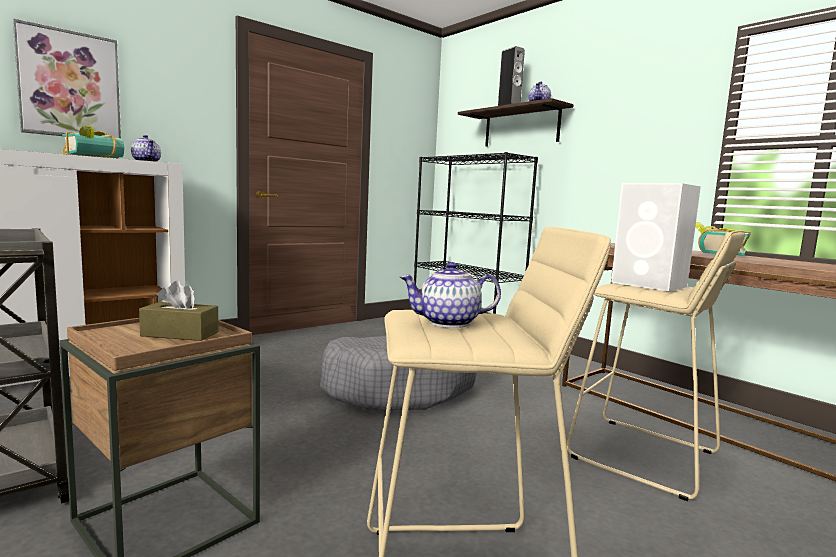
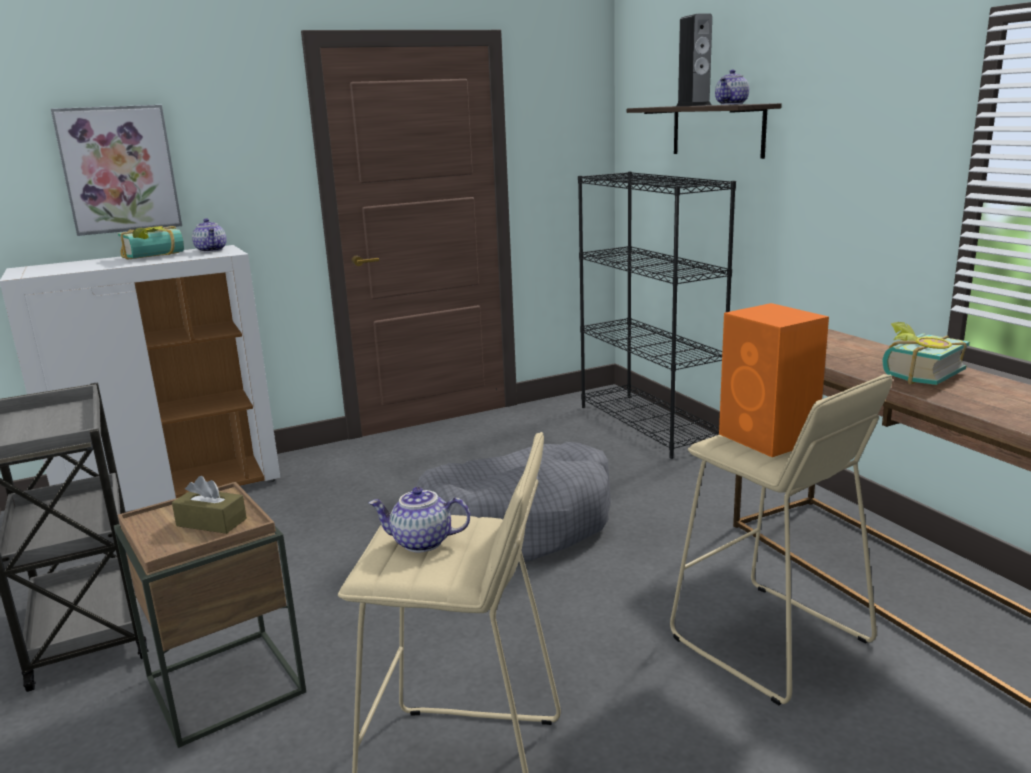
camera: 15 degrees right, 10 degrees up
(650, 285) = (769, 438): white speaker -> orange speaker

